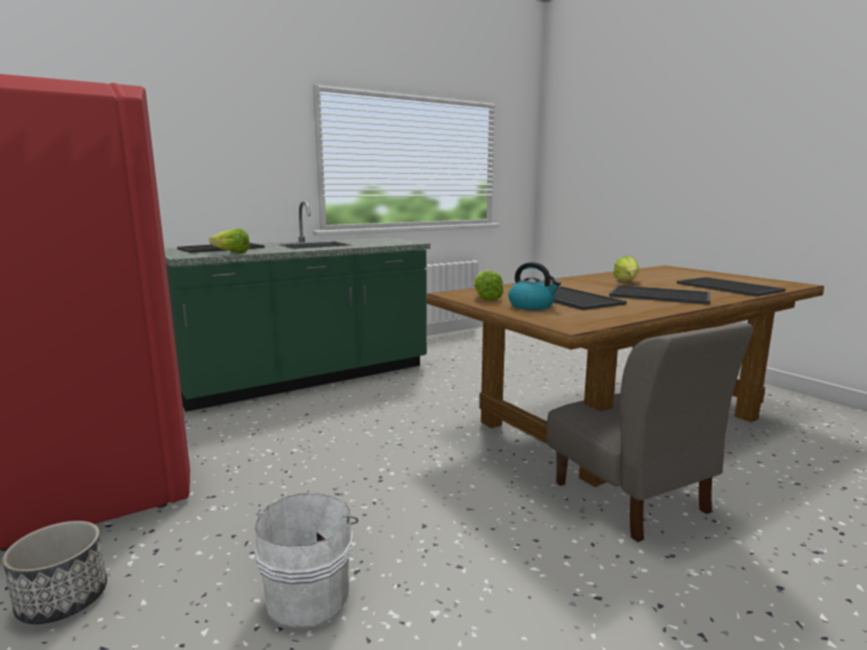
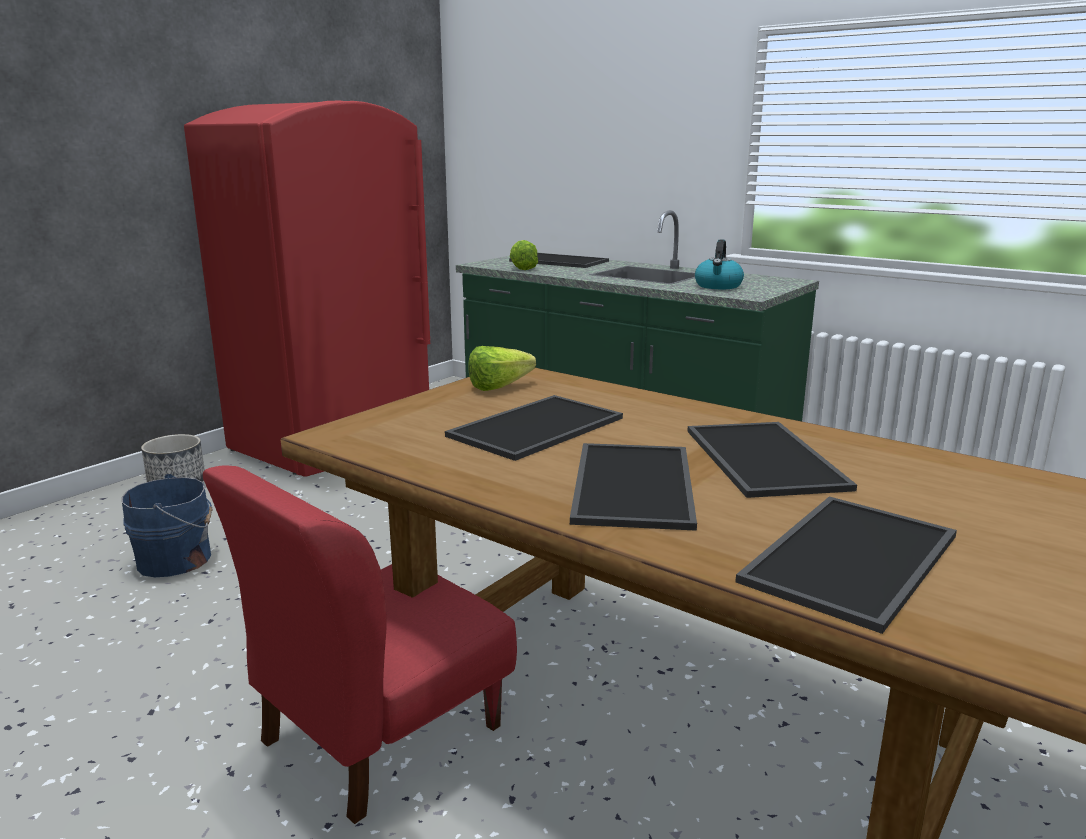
camera: 70 degrees right, 5 degrees up
(310, 591) = (178, 559): white bucket -> blue bucket
(532, 306) = (456, 411): kettle -> kettle (718, 286)
(626, 282) = (767, 459): lettuce -> tray
(630, 497) = (379, 733): grey chair -> red chair

